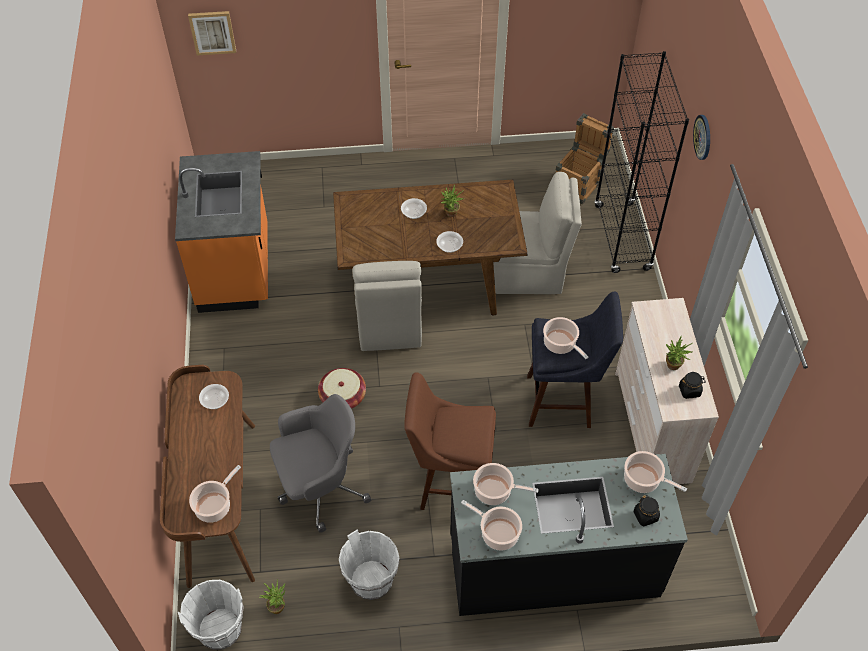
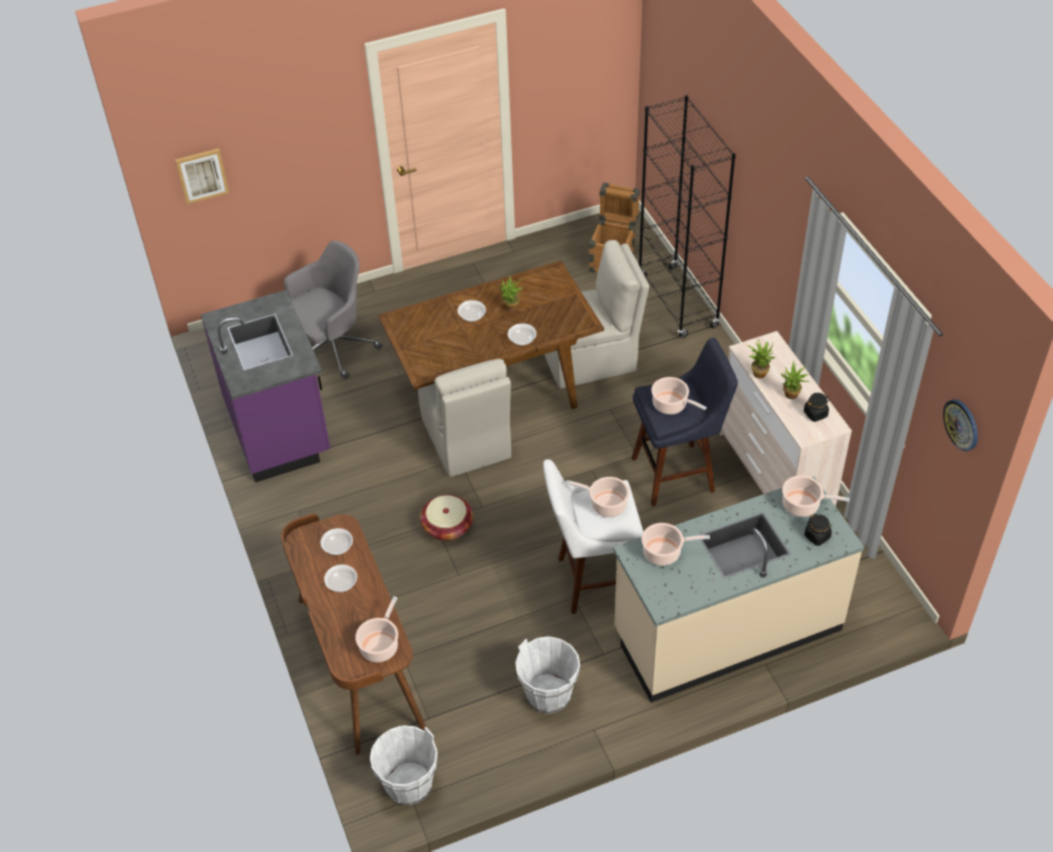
camera: 15 degrees left, 5 degrees down
(205, 437) = (341, 583): none -> bowl
(236, 270) = (280, 429): orange counter -> purple counter
(277, 605) = (460, 745): potted plant -> potted plant (758, 372)
(320, 487) = (458, 620): grey office chair -> grey office chair (332, 348)
(449, 483) = (592, 581): brown stool -> white stool
(497, 533) = (682, 589): cooking pot -> cooking pot (606, 504)
(553, 566) = (726, 630): black counter -> beige counter
(703, 137) = (757, 166): wall clock -> wall clock (961, 424)

